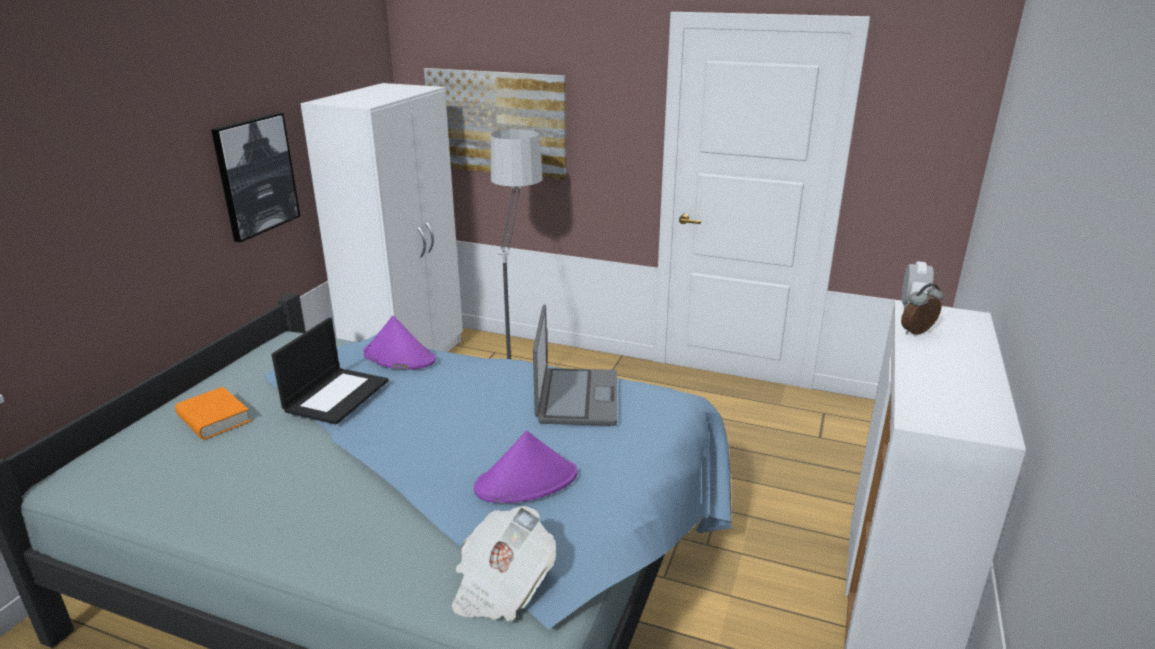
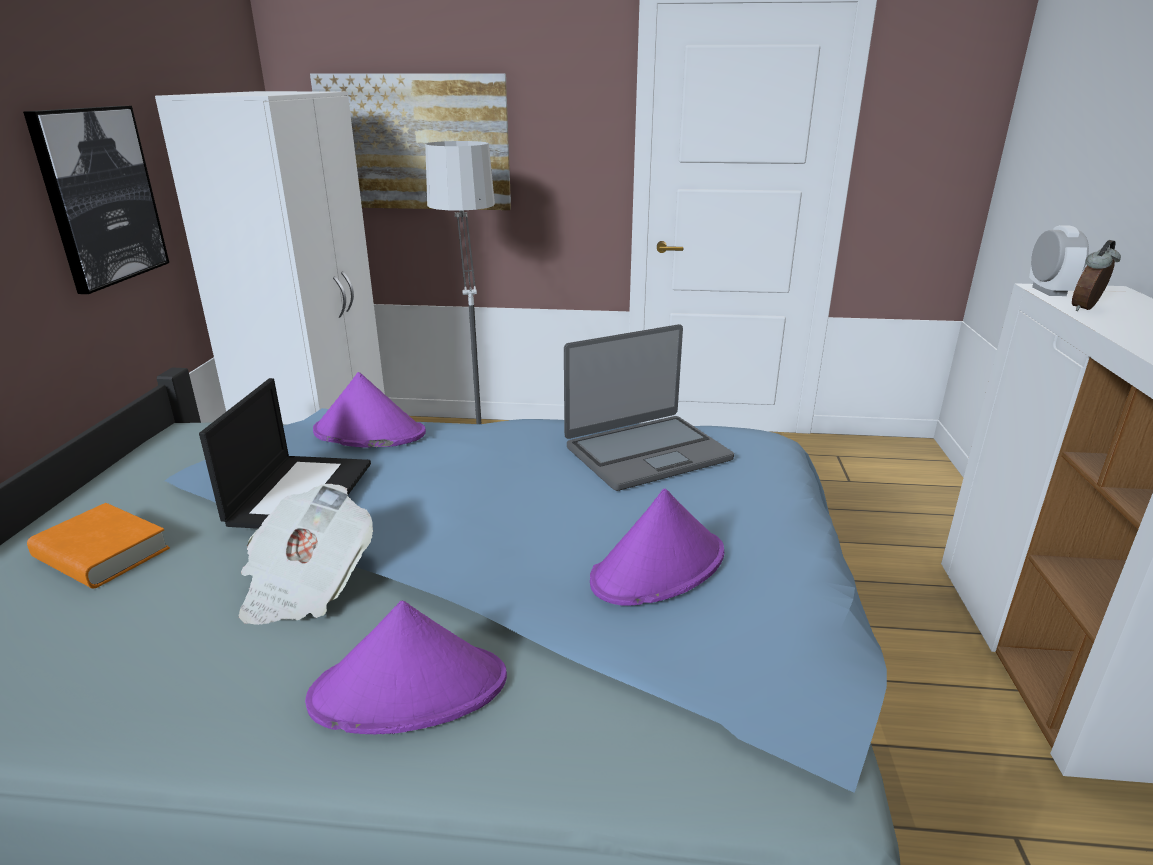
camera: 15 degrees left, 0 degrees up
(344, 528) = (410, 689): none -> purple hat
(501, 586) = (722, 734): newspaper -> newspaper (306, 585)
(576, 398) = (646, 453): laptop -> laptop turned 75 degrees clockwise

